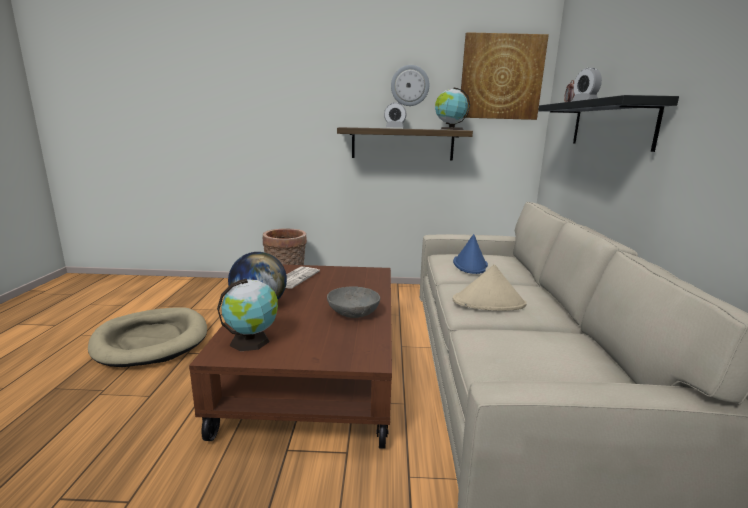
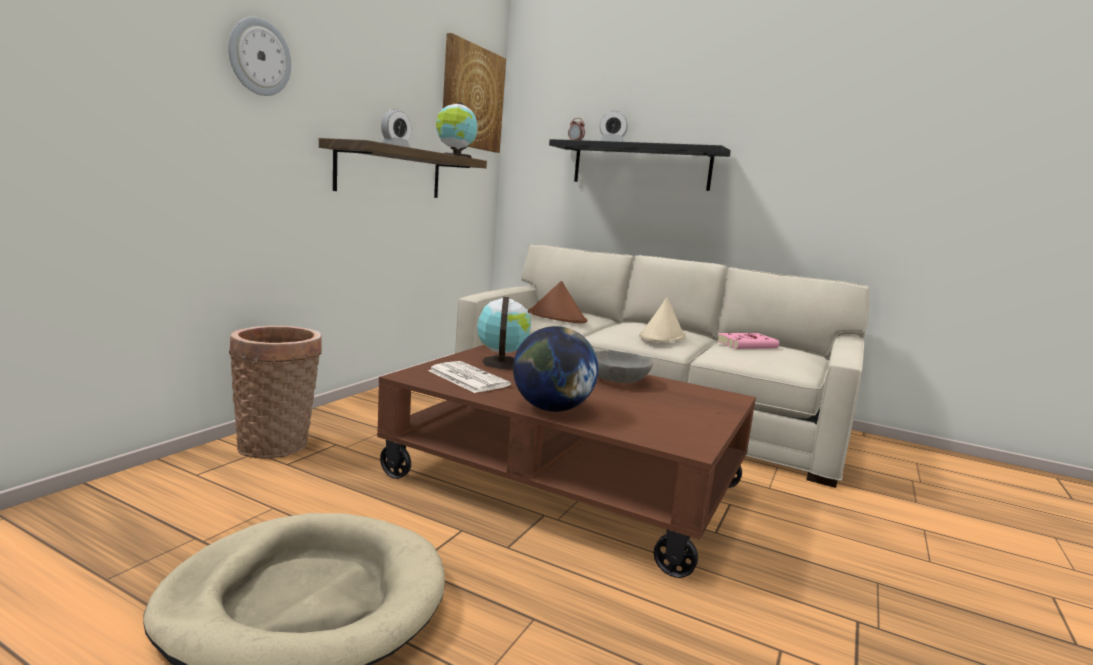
camera: 65 degrees left, 5 degrees down
(252, 340) = (661, 428): globe -> globe (501, 363)
(410, 85) = (397, 88): wall clock -> wall clock (259, 57)
(470, 264) = (557, 317): blue hat -> brown hat
(552, 343) = (748, 345): none -> pink book

